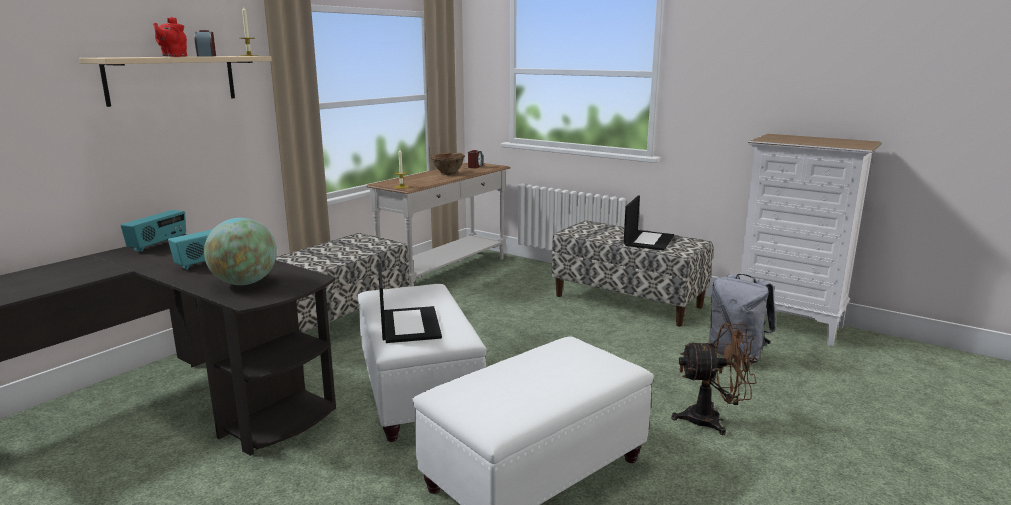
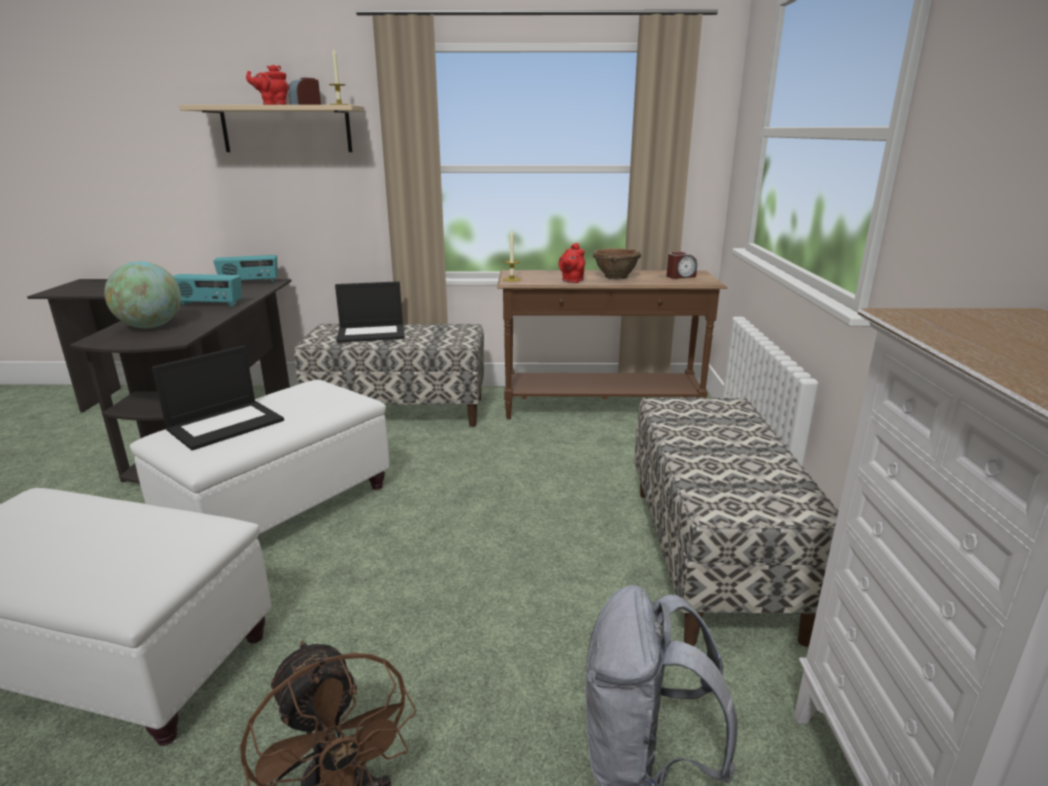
camera: 55 degrees right, 5 degrees up
(436, 180) = (571, 281): none -> red teapot
(446, 273) = (601, 408): white console table -> brown console table
(648, 240) = (733, 466): laptop -> laptop (372, 333)

